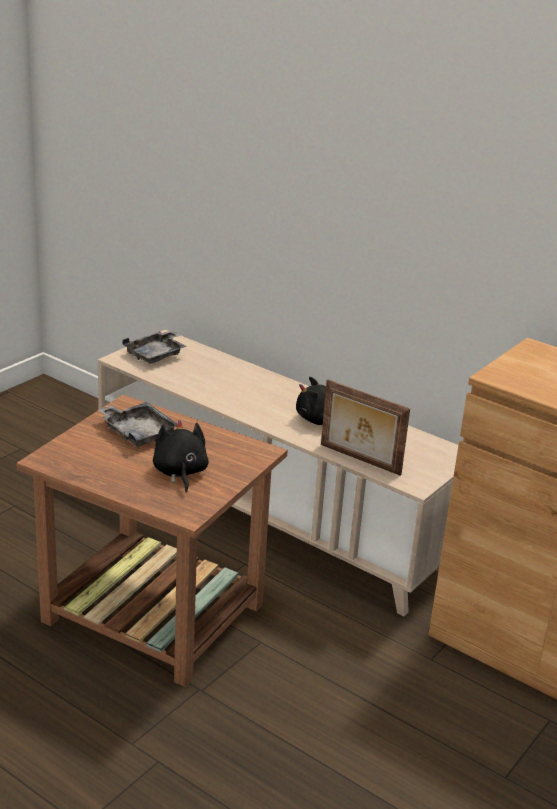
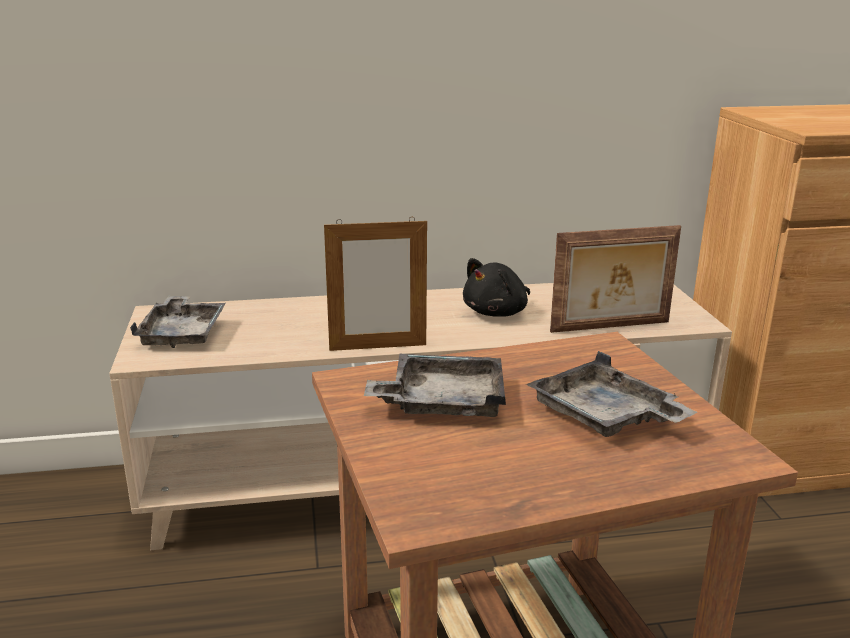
camera: 45 degrees left, 5 degrees down
(180, 473) = (604, 417): black plush toy -> grey tray
(221, 406) = (378, 347): none -> picture frame

